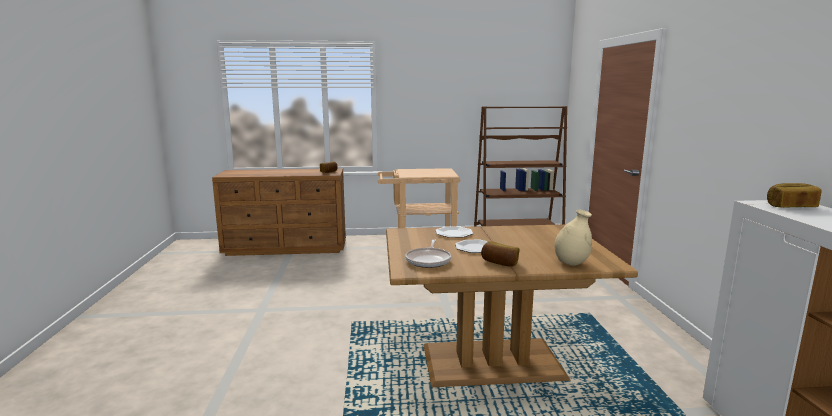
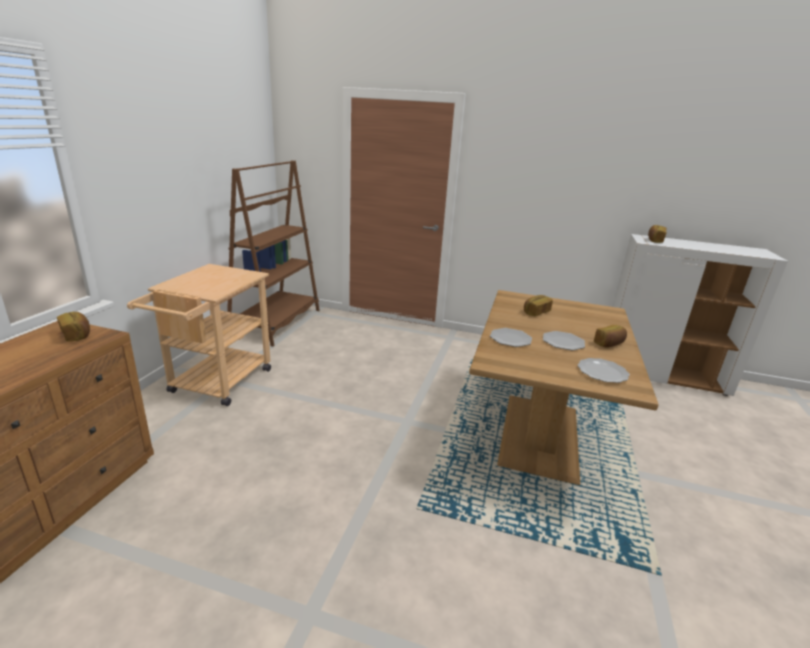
camera: 70 degrees left, 10 degrees up
(429, 260) = (602, 372): frying pan -> plate
(534, 237) = (536, 312): none -> bread
(571, 263) = (609, 321): beige vase -> none

